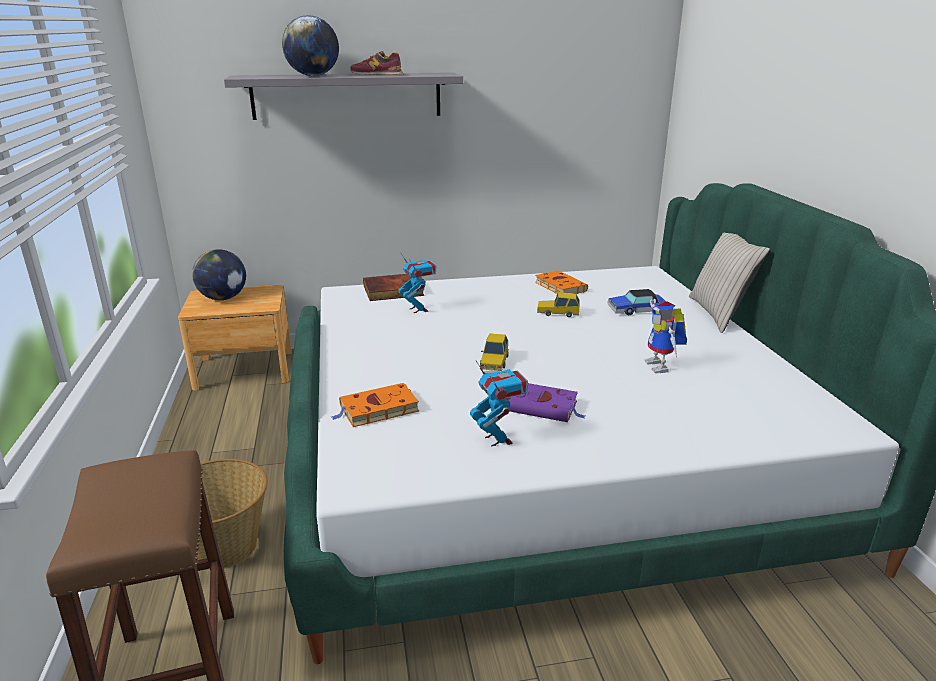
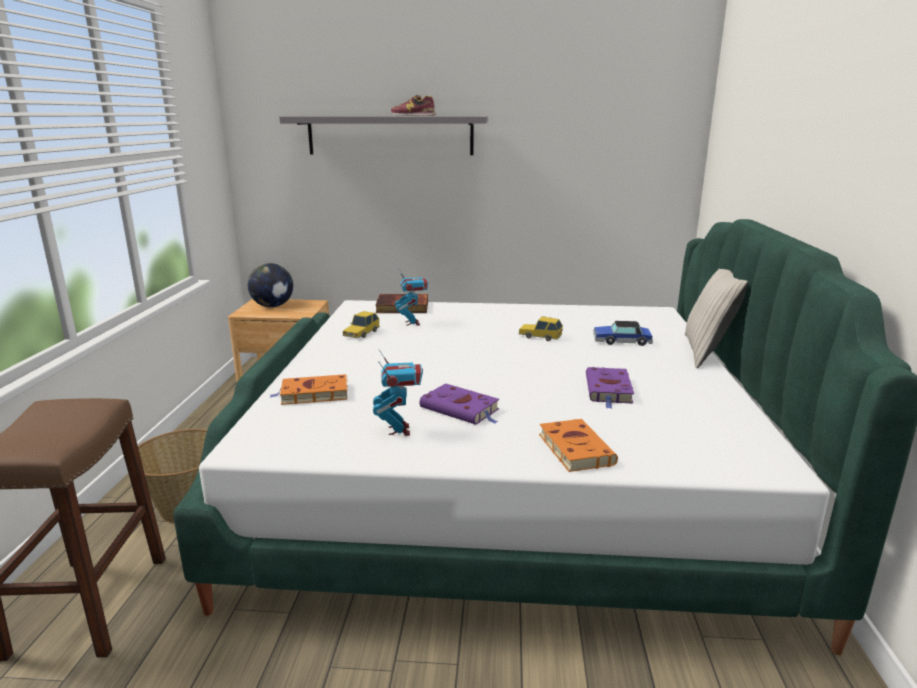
camera: 15 degrees right, 5 degrees down
(313, 76) = (356, 115): globe -> none
(494, 361) = (447, 369): toy car -> toy car (361, 333)
(559, 286) = (558, 316): orange book -> orange book (574, 448)
(662, 367) = (609, 390): toy robot -> purple book

